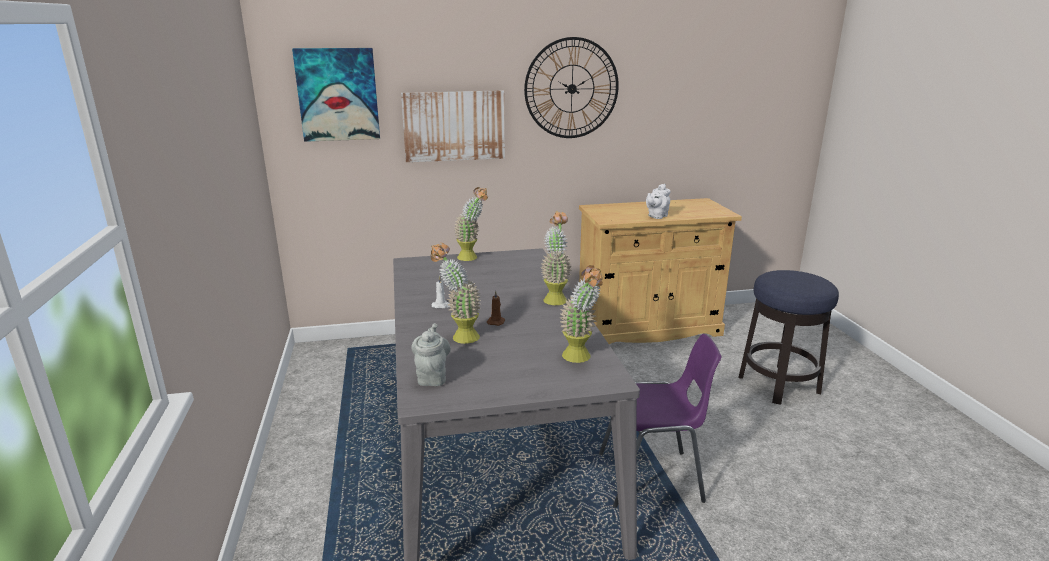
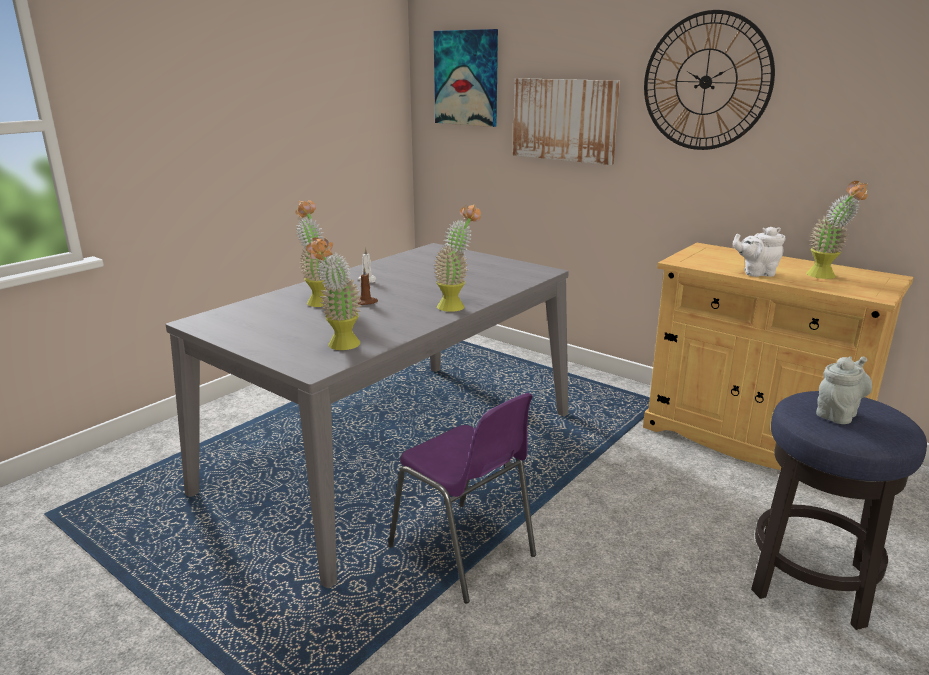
camera: 50 degrees right, 0 degrees up
(432, 376) = (238, 313): grey teapot -> grey teapot (837, 413)
(472, 258) = (486, 259): potted plant -> potted plant (826, 277)

